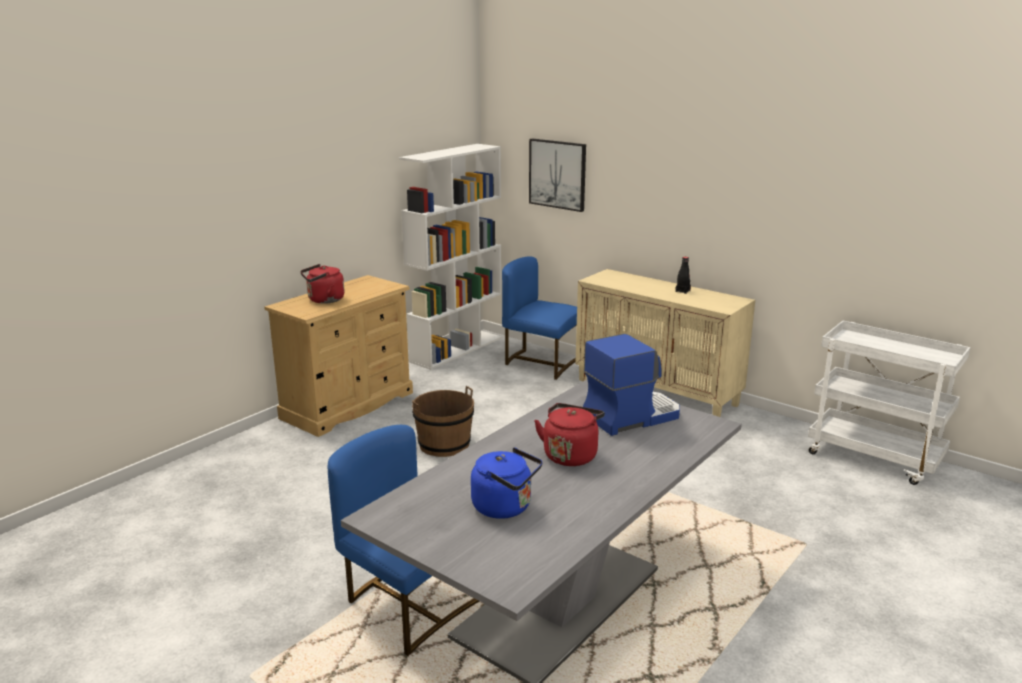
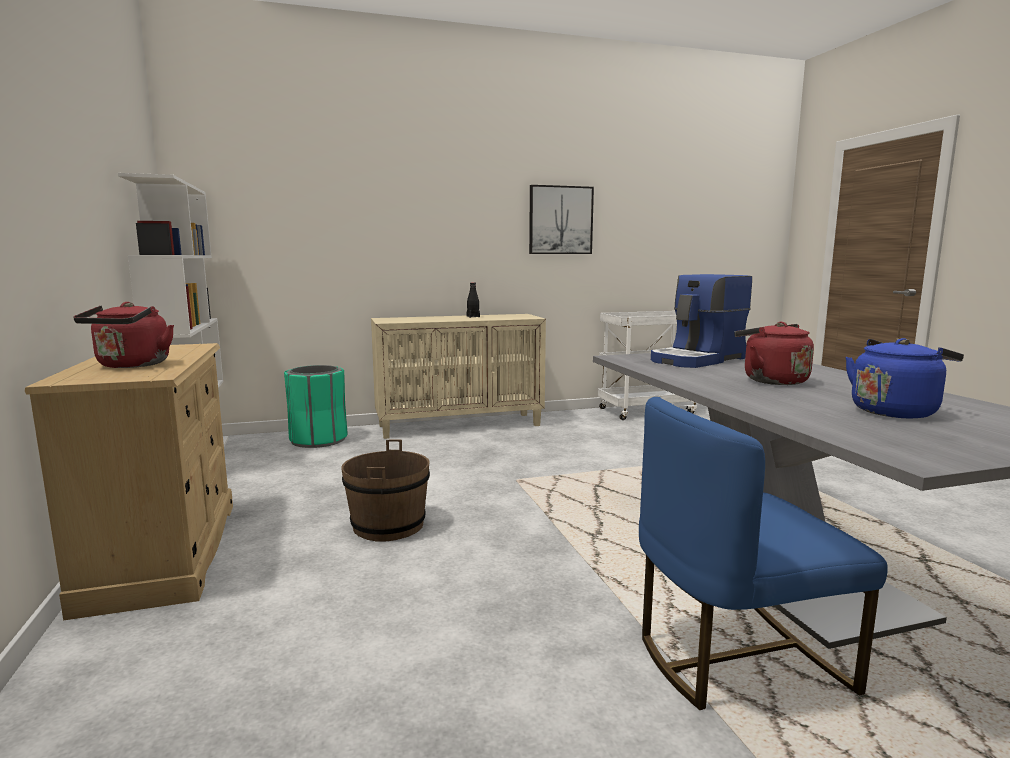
camera: 55 degrees left, 10 degrees down
(541, 362) = (318, 440): blue chair -> green trash can
(557, 174) = (292, 222): picture -> picture (560, 220)
(631, 416) = (698, 360): coffee machine -> coffee machine turned 135 degrees counterclockwise

